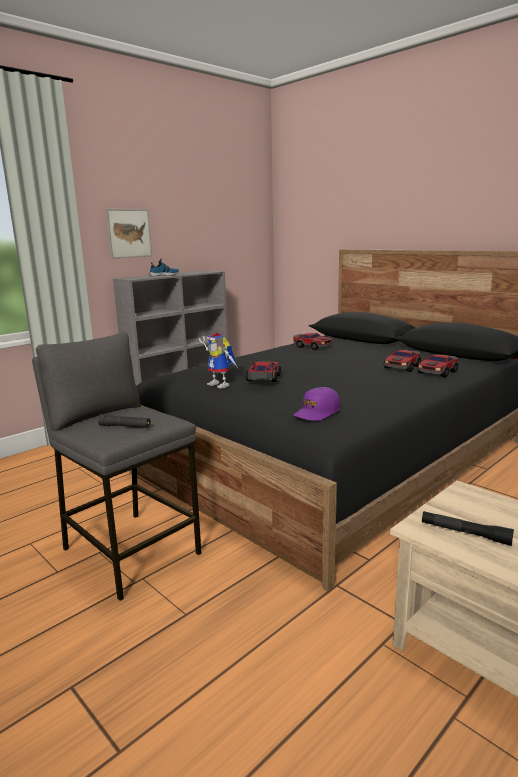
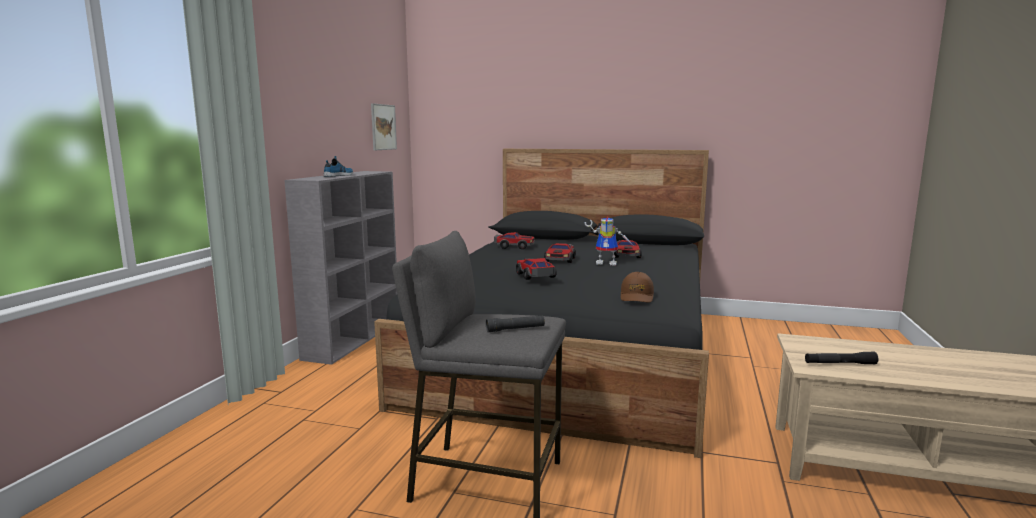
camera: 30 degrees left, 5 degrees down
(129, 233) = (296, 125): picture -> picture (383, 127)
(222, 385) = (504, 286): toy robot -> toy robot (608, 263)
(317, 413) = (637, 297): purple cap -> brown cap
(437, 372) = (661, 256): toy car -> toy car (560, 259)

